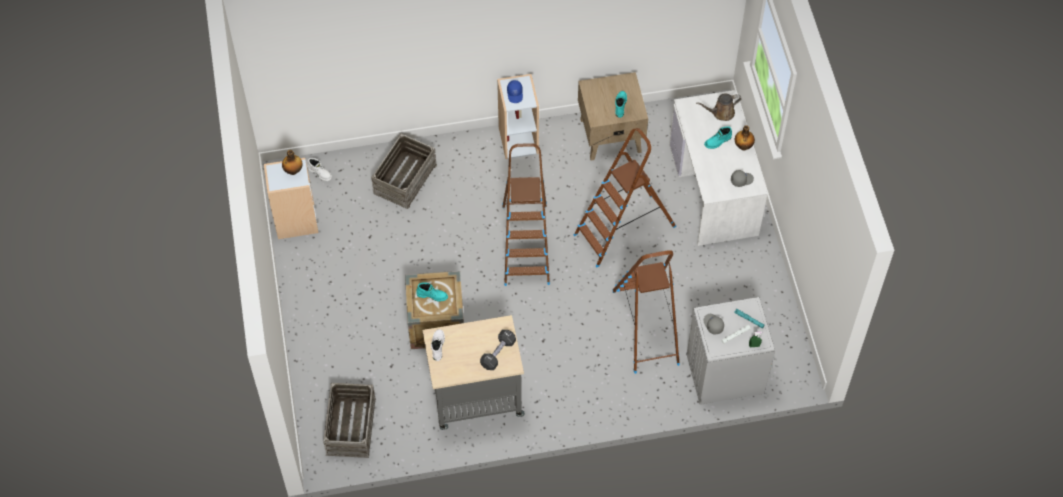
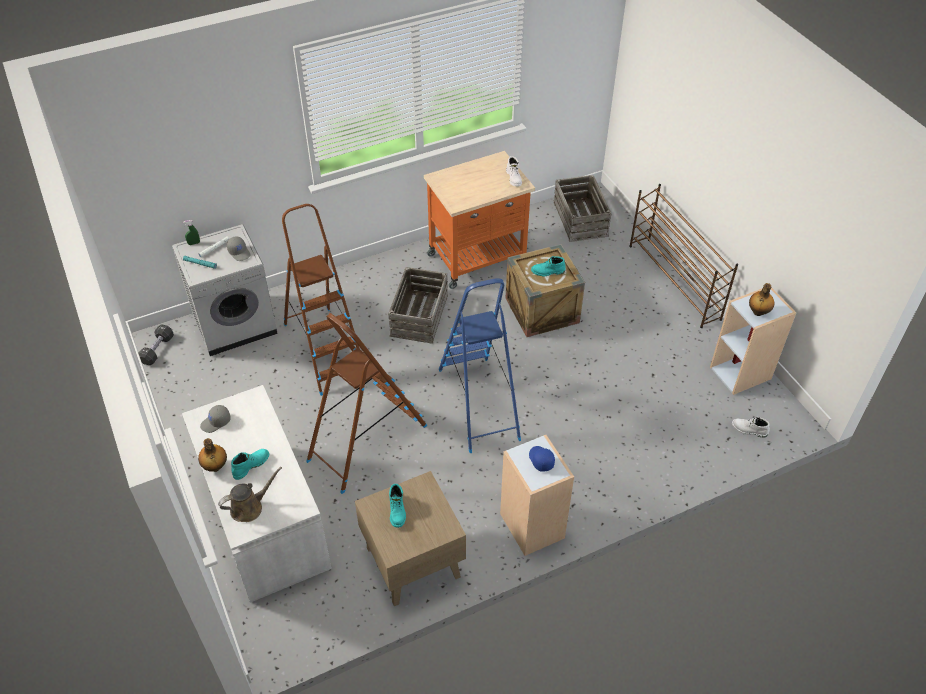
camera: 165 degrees right, 10 degrees down
(299, 326) = (674, 282): none -> brown shoe rack
(404, 179) = (648, 445): crate -> crate (420, 316)
(476, 399) = (477, 259): grey cart -> orange cart
(498, 353) = (453, 183): black dumbbell -> black dumbbell (157, 350)
(526, 245) = (478, 403): brown step ladder -> blue step ladder

